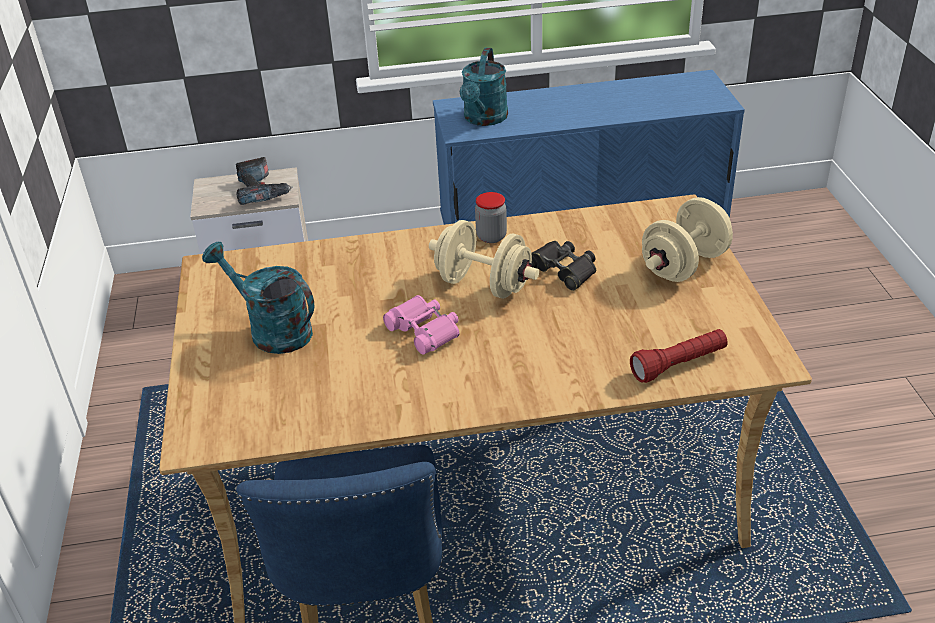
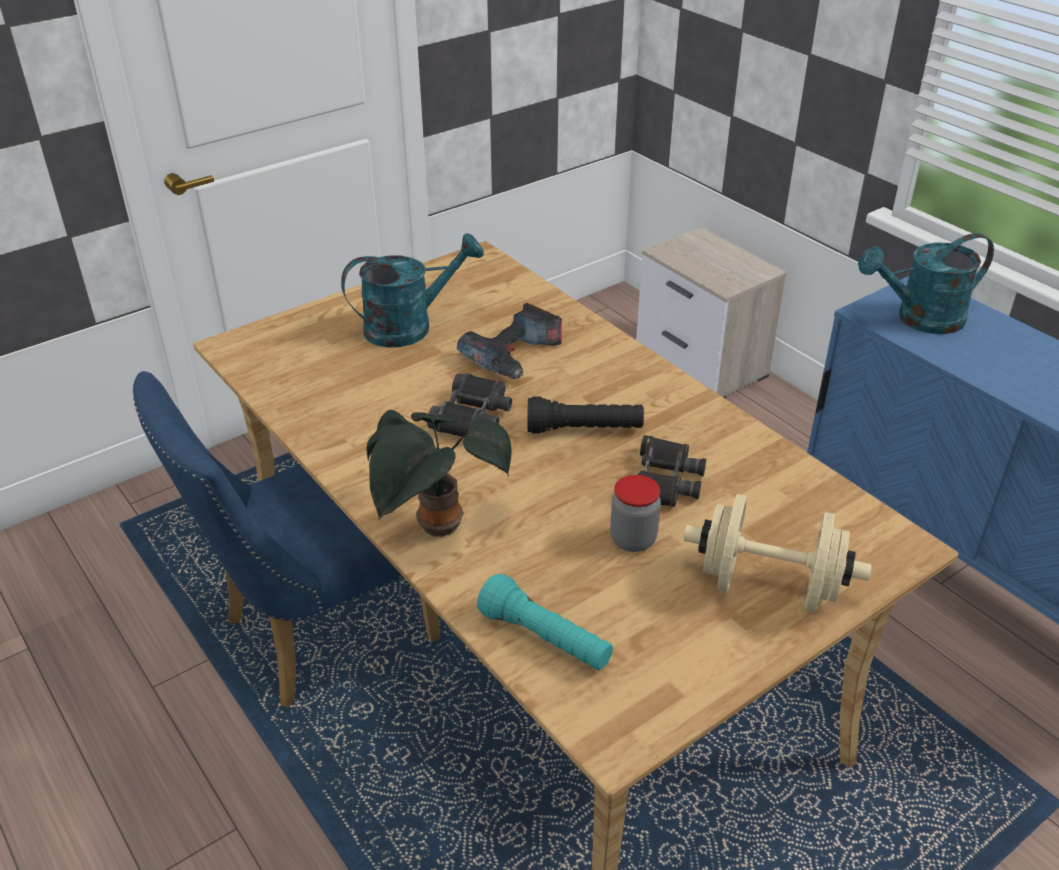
camera: 60 degrees right, 0 degrees up
(261, 190) = (723, 269): power drill -> power drill (515, 356)
(272, 330) = (410, 326): turquoise watering can -> turquoise watering can turned 60 degrees clockwise
(425, 330) = (473, 417): pink binoculars -> black binoculars
(483, 285) = (584, 430): beige dumbbell -> black flashlight
(491, 236) = (681, 405): jar -> jar (633, 540)
(541, 383) = (437, 529): none -> potted plant
(679, 365) = (545, 639): red flashlight -> turquoise flashlight

